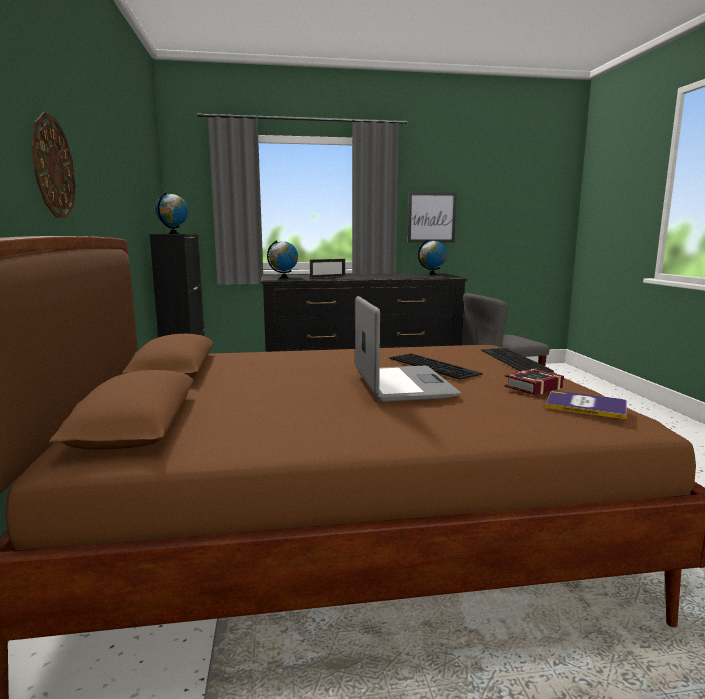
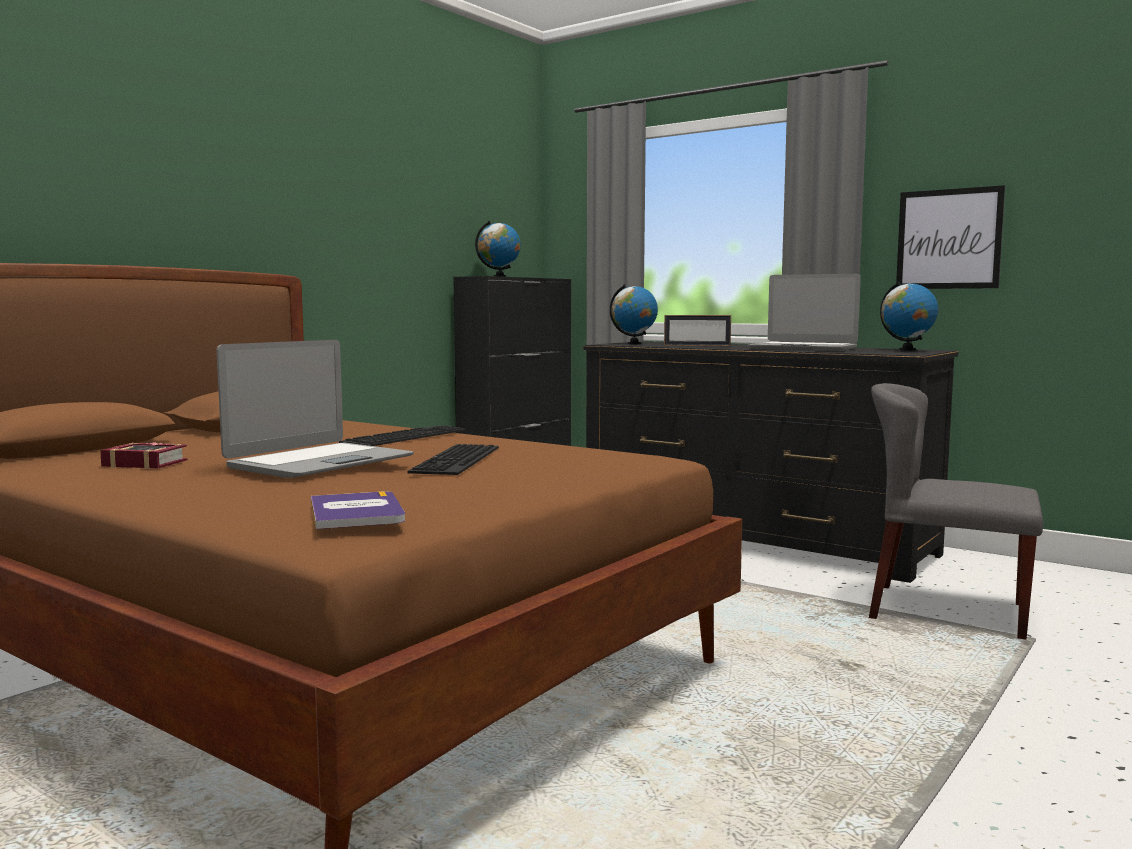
camera: 45 degrees right, 5 degrees down
(53, 167) = (179, 199): wall clock -> none
(389, 276) = (803, 348): none -> laptop
(512, 360) = (583, 472): keyboard -> keyboard (404, 436)
(530, 387) = (414, 490): book -> book (143, 463)

